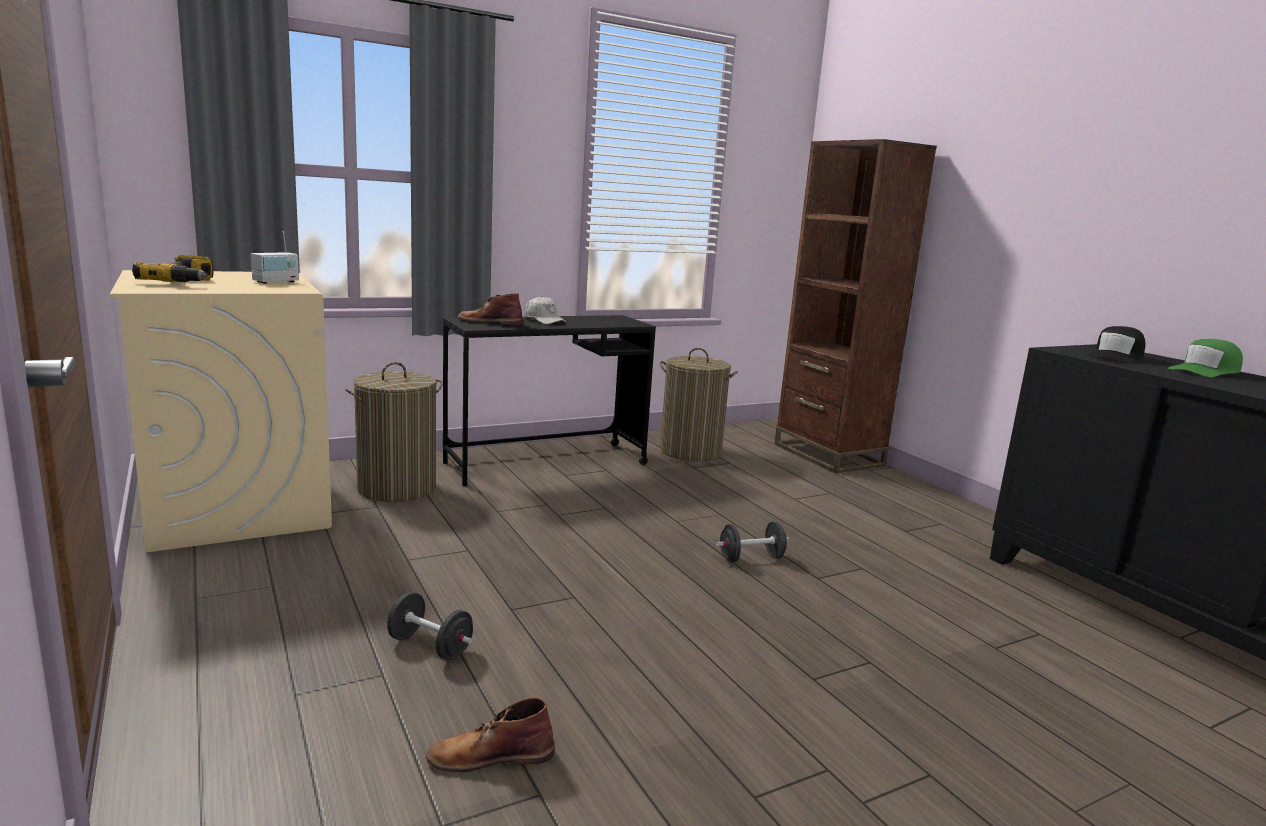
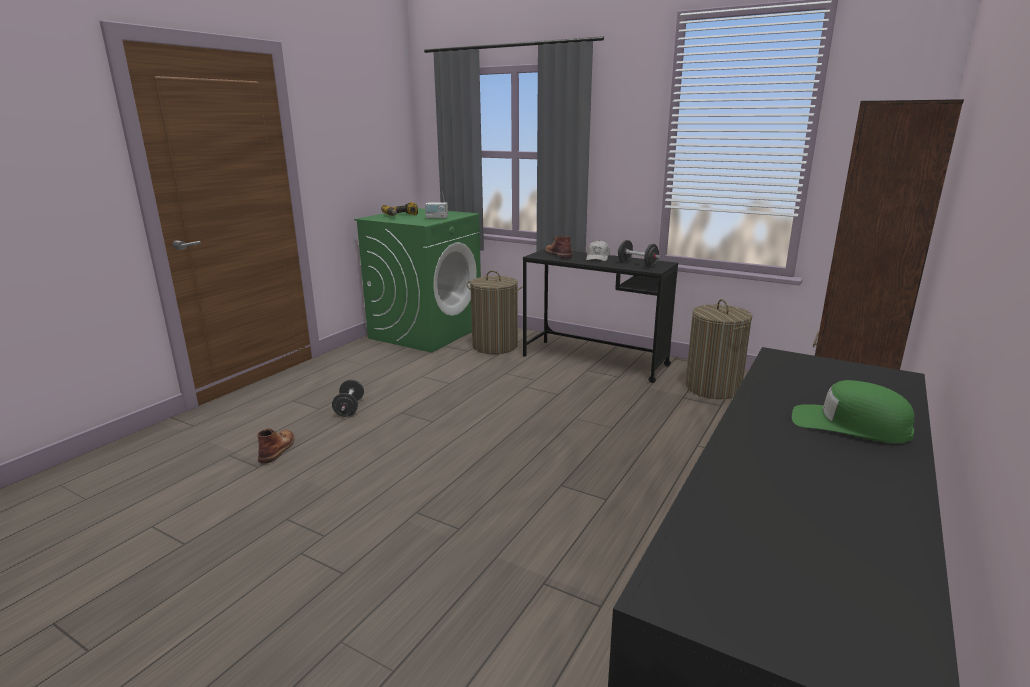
camera: 60 degrees right, 5 degrees up
(237, 506) = (426, 332): beige washing machine -> green washing machine
(490, 756) = (277, 448): brown boot -> brown boot turned 45 degrees clockwise
(751, 558) = (556, 455): black dumbbell -> black dumbbell (637, 264)
(1115, 357) = (818, 381): black cap -> none

